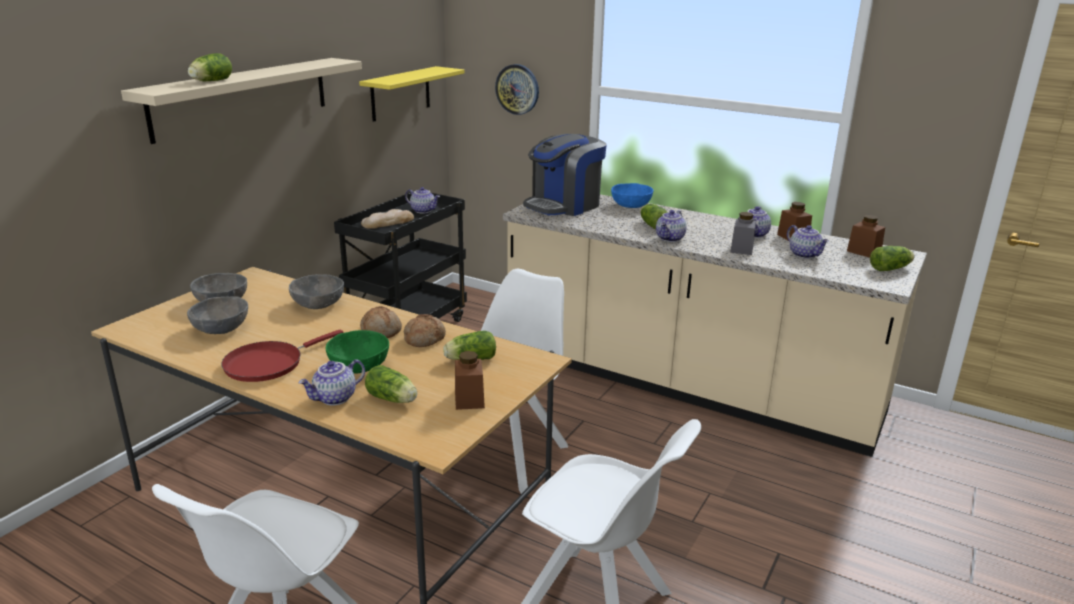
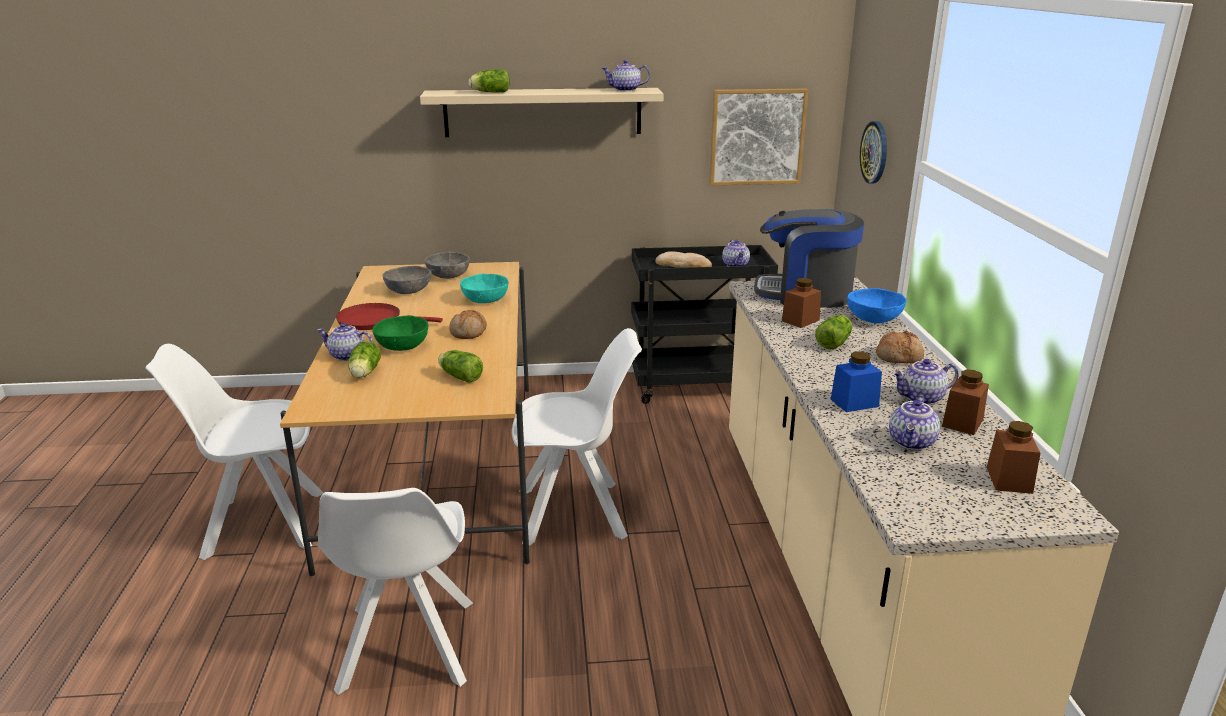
camera: 55 degrees right, 0 degrees up
(318, 304) = (485, 300): grey bowl -> turquoise bowl
(400, 93) = (757, 137): yellow shelf -> picture
(424, 338) = (475, 350): bread -> bread (899, 356)
(469, 399) = (393, 398): brown jar -> brown jar (800, 320)
(670, 239) = (810, 361): teapot -> teapot (625, 90)
(741, 249) = (854, 403): grey jar -> blue jar
(891, 268) = (980, 512): lettuce -> none

